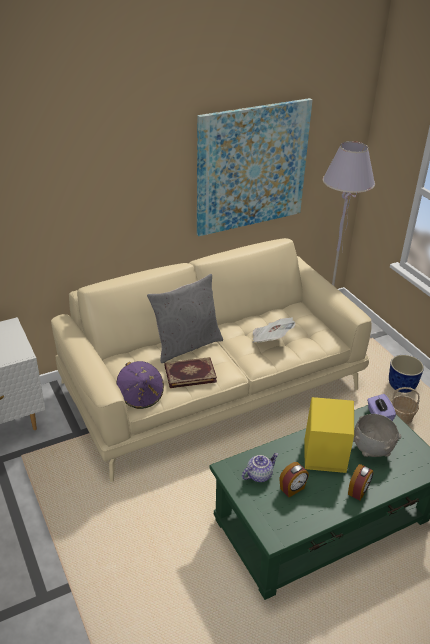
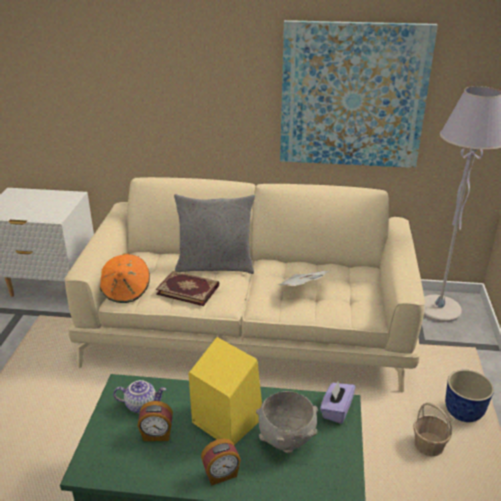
camera: 35 degrees right, 5 degrees down
(140, 396) = (126, 291): purple hat -> orange hat

